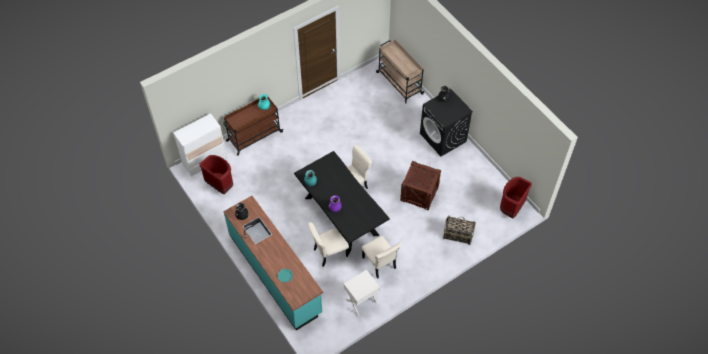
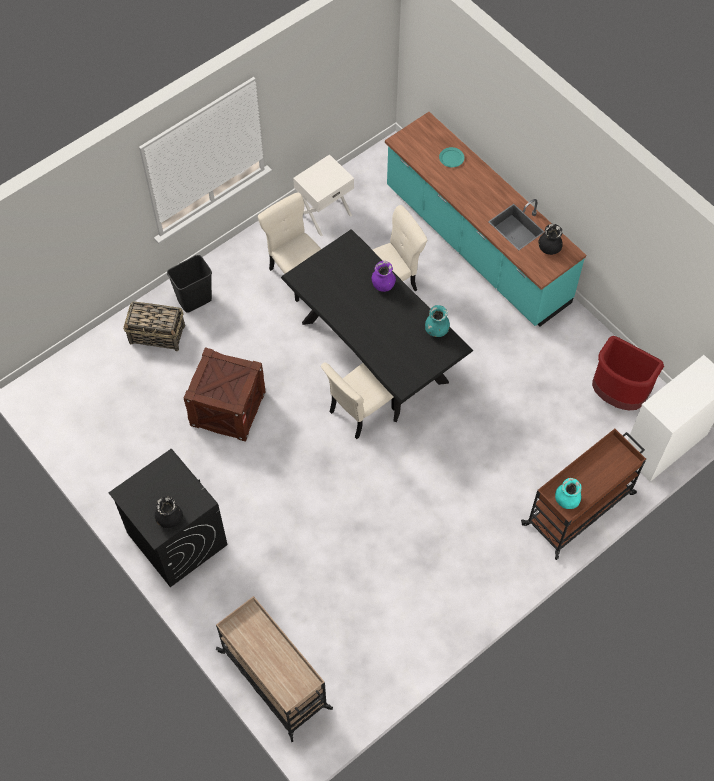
camera: 175 degrees right, 5 degrees up
(438, 253) = (195, 299): none -> black trash can
(511, 208) = (52, 392): red trash can -> none

